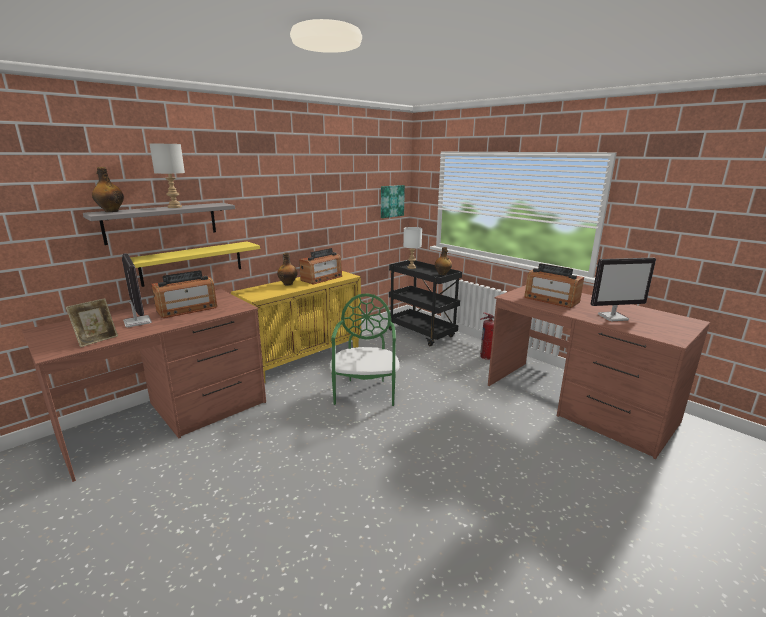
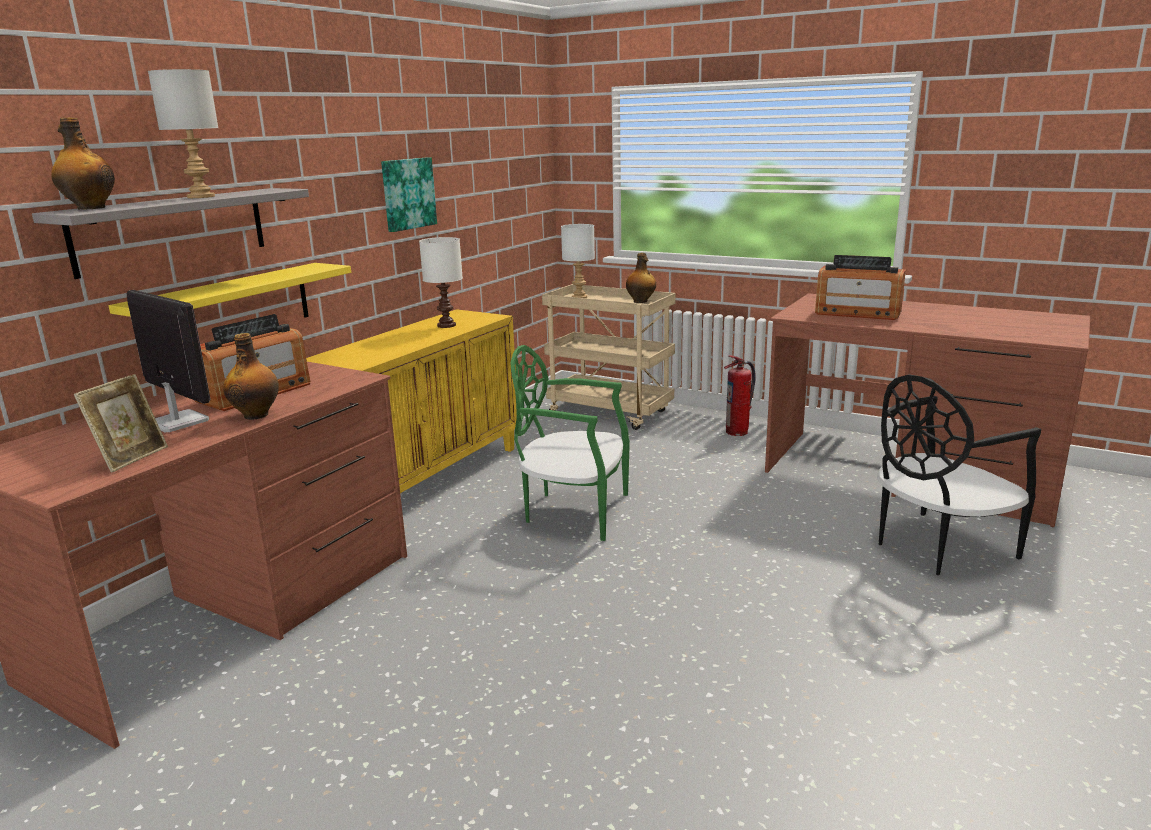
camera: 15 degrees left, 0 degrees up
(288, 284) = (393, 339): bottle -> bottle (256, 415)
(321, 278) = (446, 325): radio -> white table lamp
(365, 391) = (574, 511): green chair -> green chair turned 60 degrees counterclockwise
(391, 201) = (528, 181): picture -> picture (407, 193)
(422, 334) = (611, 413): black cart -> beige cart
(565, 457) = (937, 547): none -> black chair
(613, 317) = (964, 324): monitor -> none

